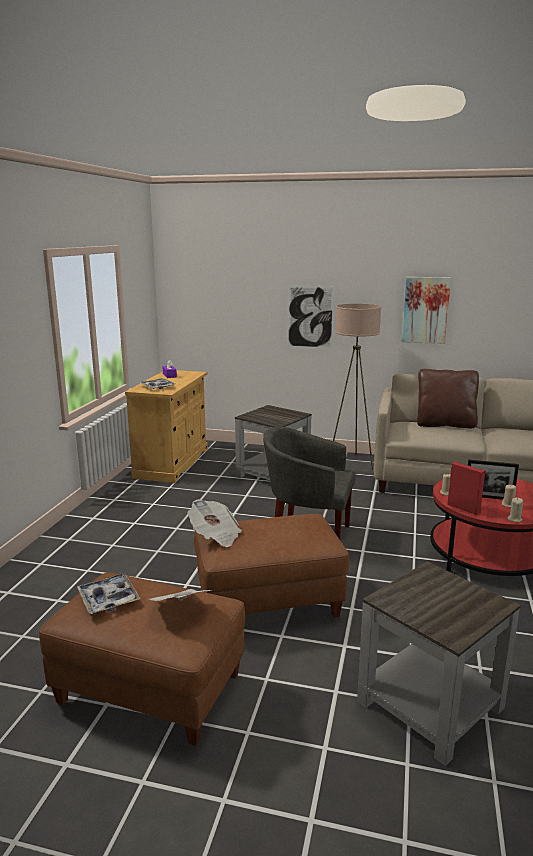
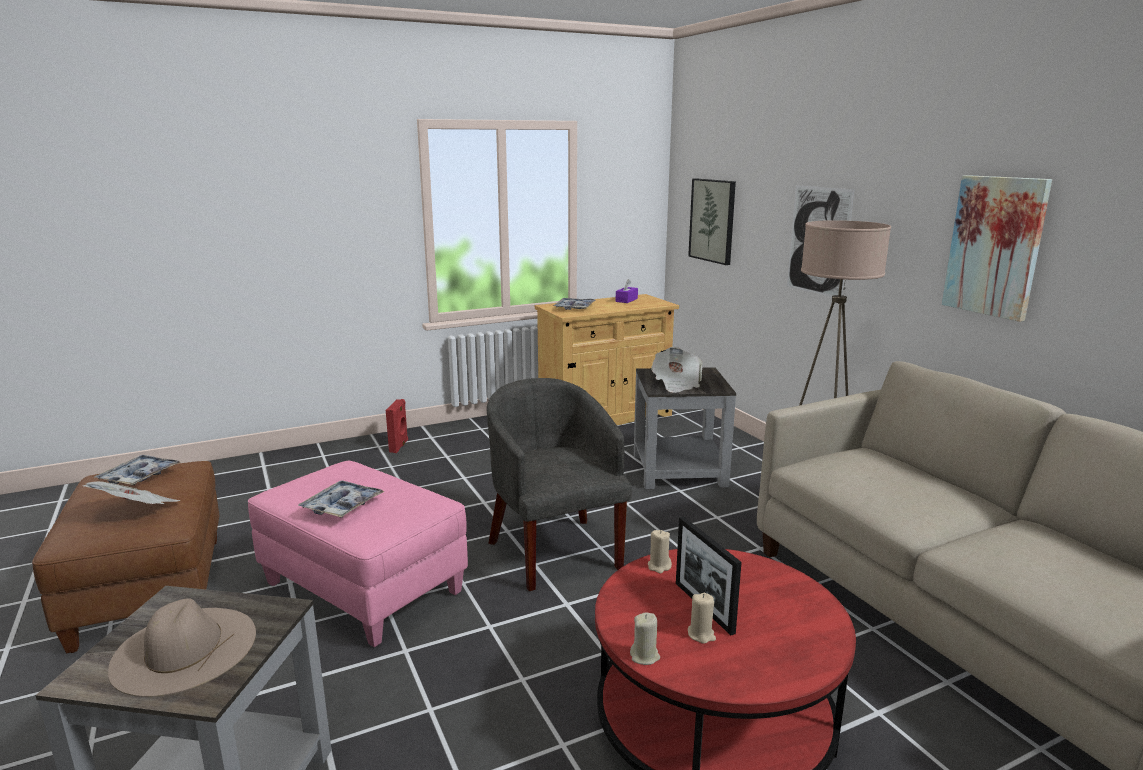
camera: 50 degrees right, 0 degrees up
(211, 311) = (713, 220): none -> picture
(215, 535) = (318, 471): newspaper -> newspaper (676, 384)
(269, 601) = (365, 588): brown ottoman -> pink ottoman
(282, 540) = (342, 506): none -> tray
(445, 424) = (933, 480): brown pillow -> none
(448, 603) = (184, 649): none -> beige hat
(464, 508) = (620, 597): red speaker -> red speaker (399, 446)

